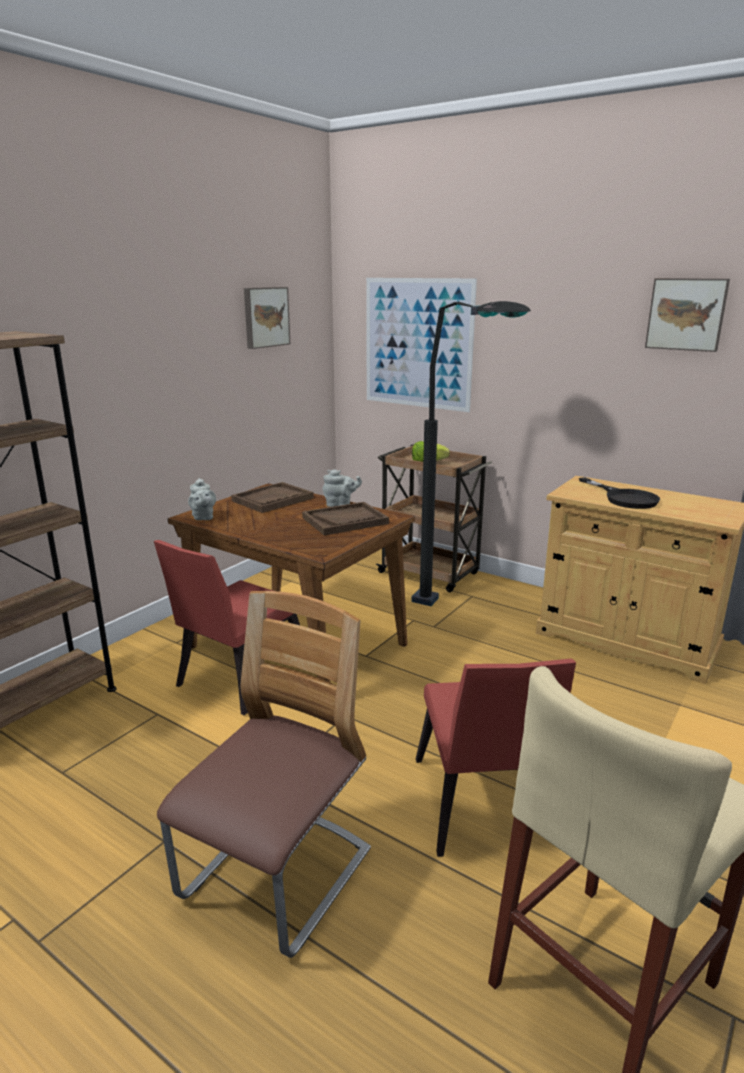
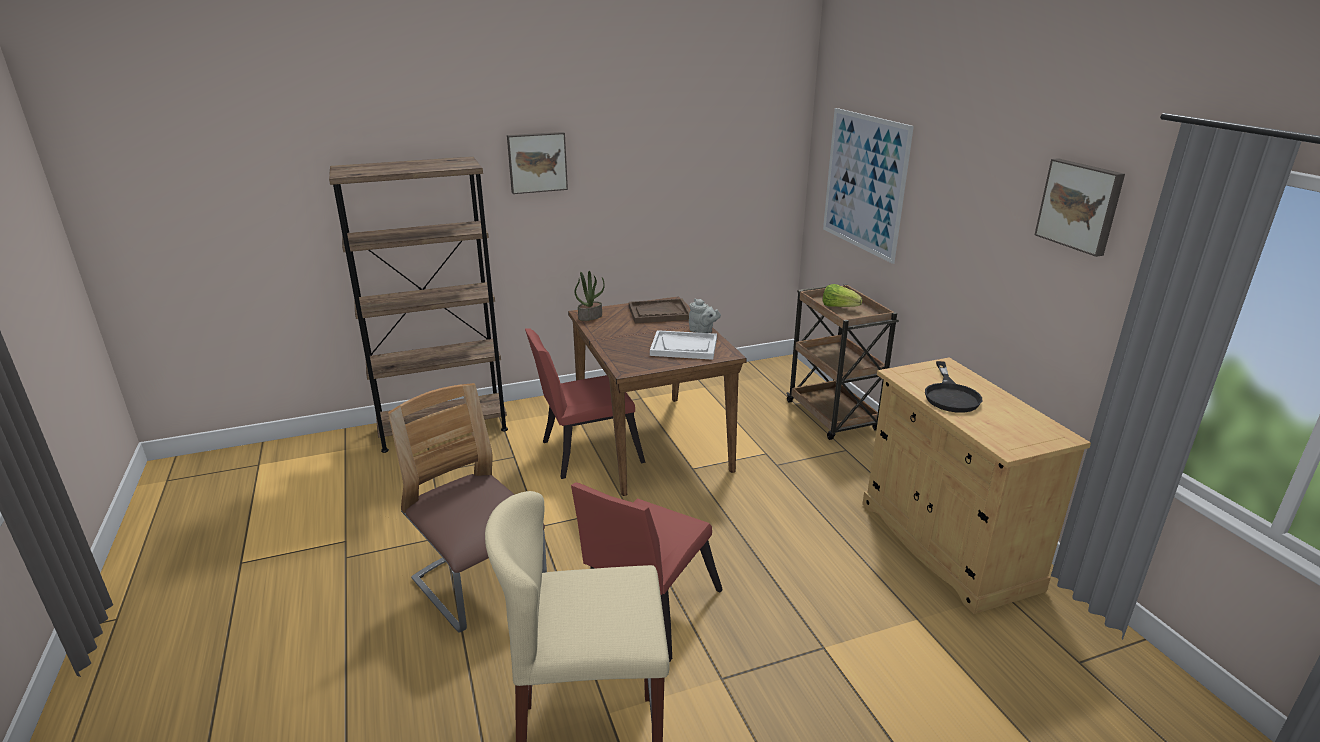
camera: 35 degrees right, 5 degrees up
(203, 517) = (590, 316): grey teapot -> potted plant
(265, 317) = (719, 142): picture -> picture (537, 162)
(277, 876) = (479, 585): chair -> chair turned 105 degrees counterclockwise
(345, 520) = (684, 347): brown tray -> white tray
(465, 610) = (823, 460): black floor lamp -> none

